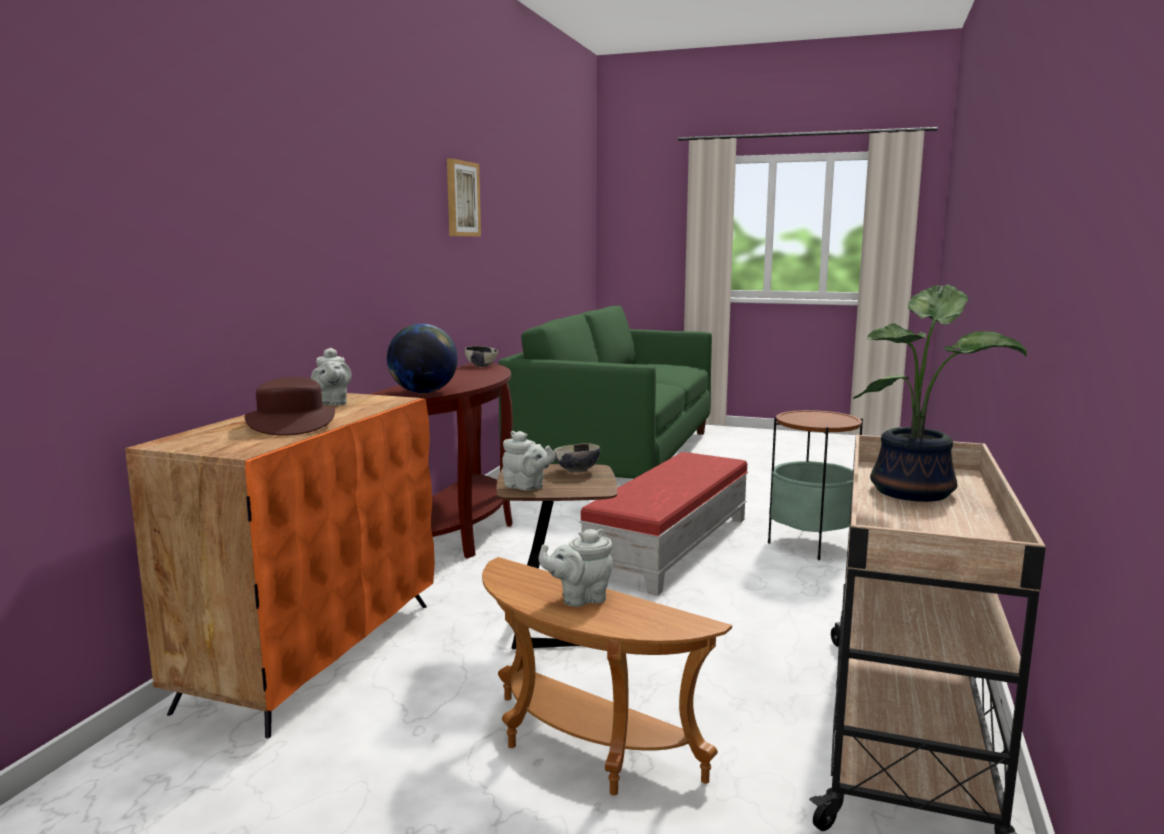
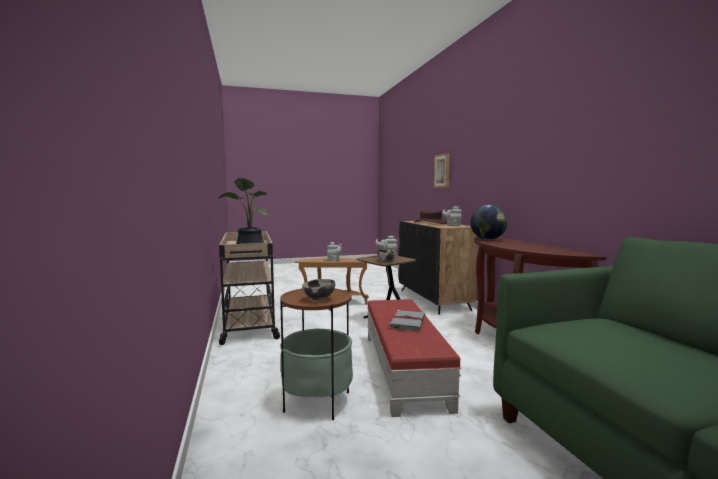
camera: 145 degrees right, 5 degrees down
(313, 652) = (434, 300): orange cabinet -> black cabinet
(462, 199) = (612, 118): picture -> picture (442, 171)
(481, 366) = (572, 253): bowl -> bowl (319, 299)
(669, 479) = (407, 322): none -> grey book

